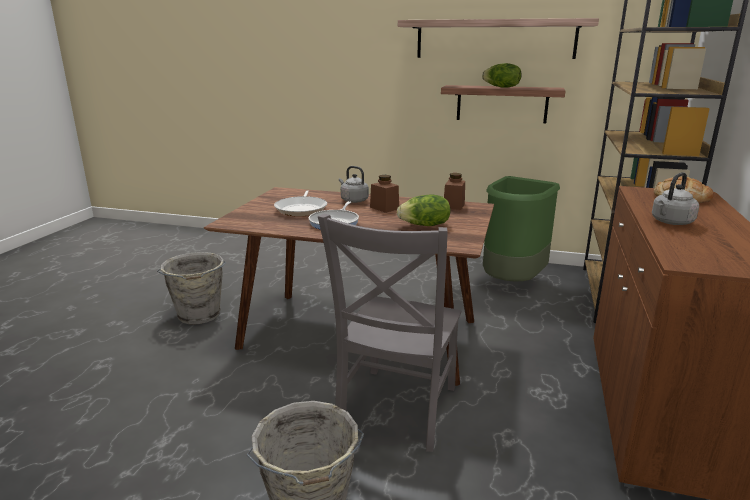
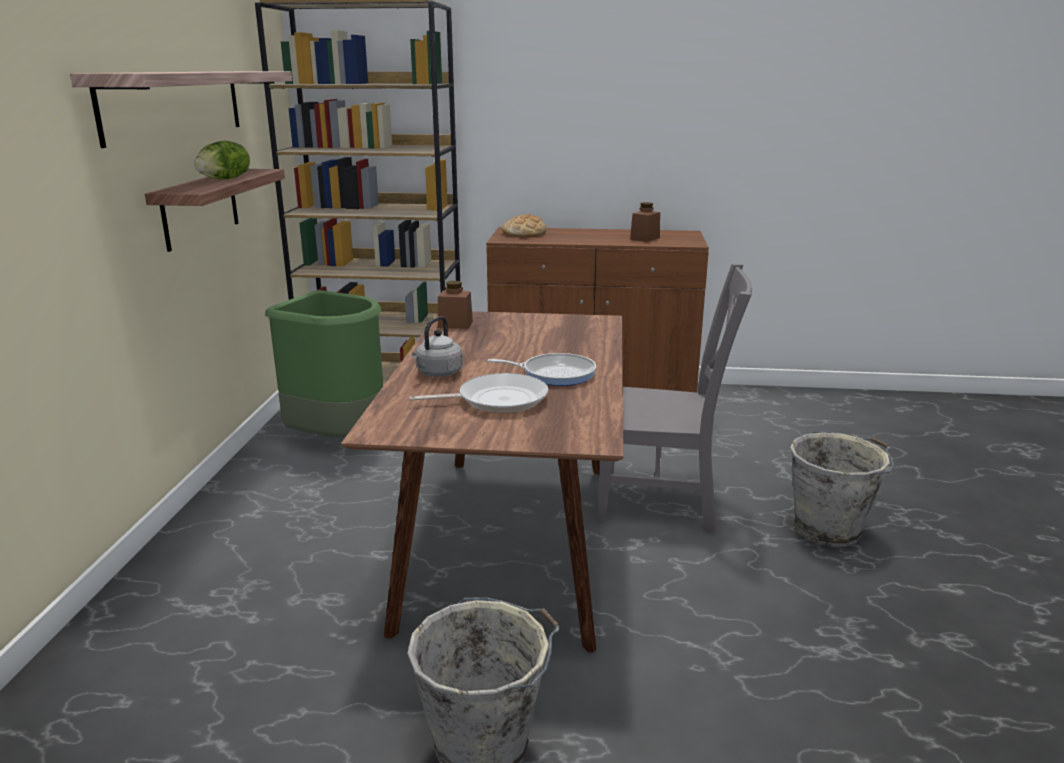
camera: 100 degrees left, 0 degrees up
(384, 208) = (476, 354): brown jar -> brown jar (645, 238)
(425, 225) = (543, 334): lettuce -> none
(671, 222) = (602, 240): grey kettle -> none

